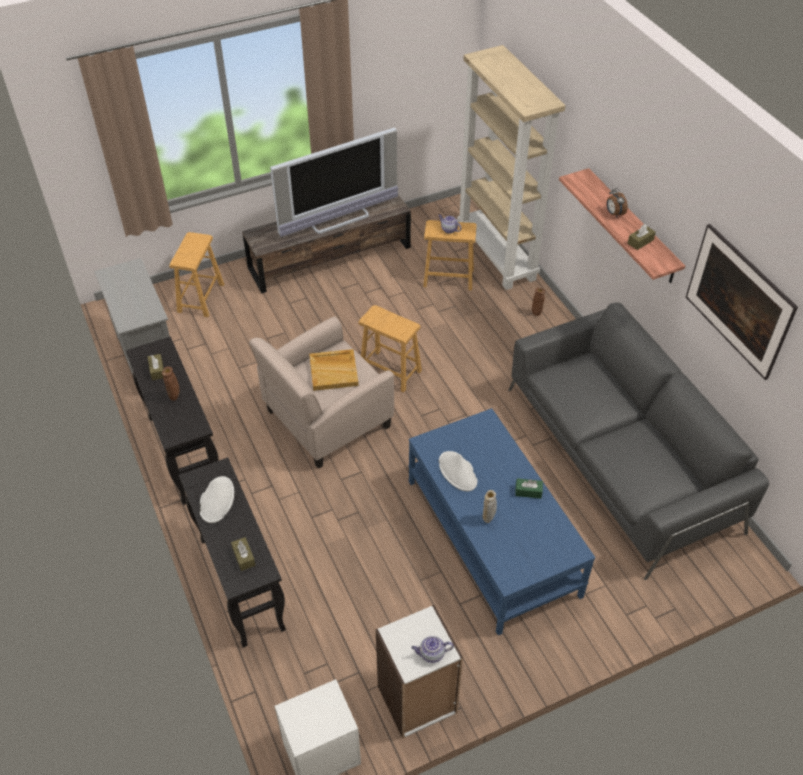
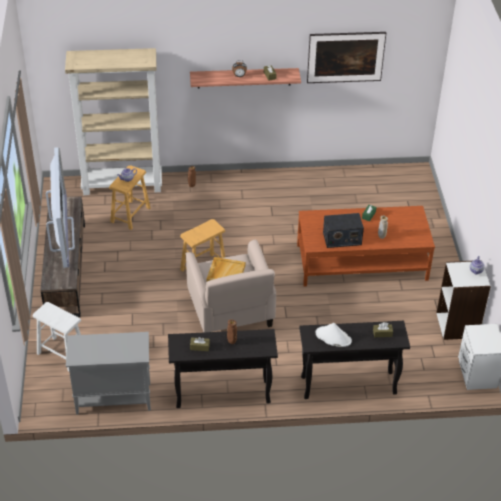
camera: 70 degrees left, 5 degrees down
(200, 298) = (62, 354): brown stool -> white stool
(458, 472) = (341, 239): white hat -> radio
(492, 537) = (362, 262): blue coffee table -> brown coffee table
(620, 457) = (329, 192): grey sofa -> none

